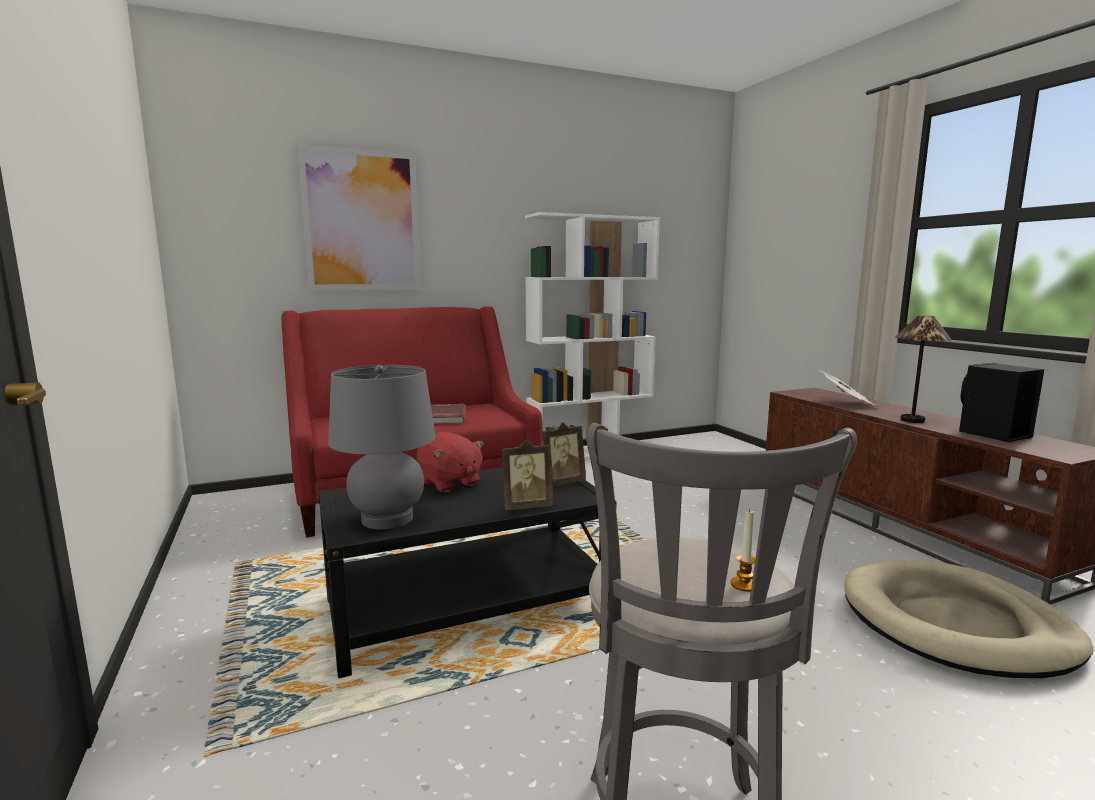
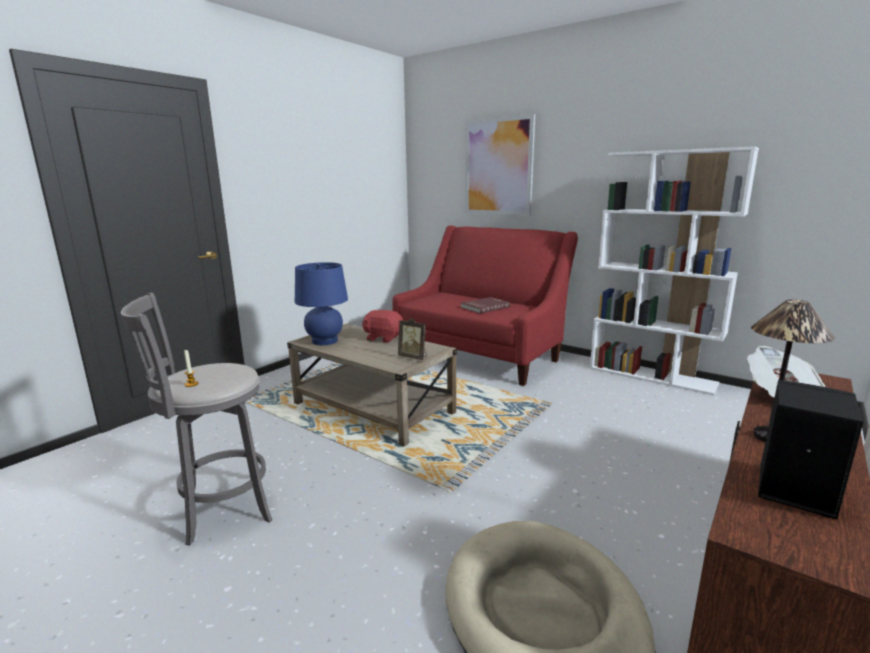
camera: 60 degrees right, 5 degrees up
(387, 519) = (324, 341): grey table lamp -> blue table lamp
(449, 483) = (383, 338): red plush toy -> red plush toy turned 90 degrees clockwise
(467, 605) = (373, 408): black coffee table -> beige coffee table
(526, 506) = (367, 359): picture frame -> none

